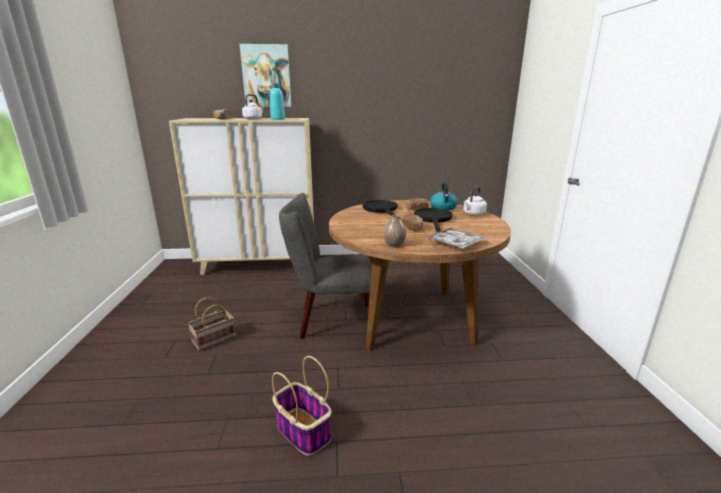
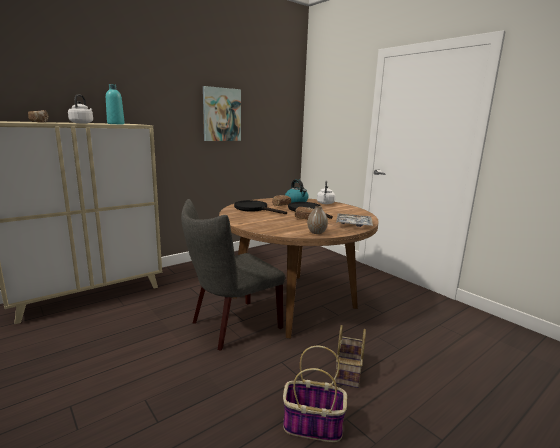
camera: 35 degrees left, 5 degrees down
(213, 340) = (123, 386): basket -> basket (349, 372)
(266, 76) = (84, 76): picture -> picture (221, 114)

